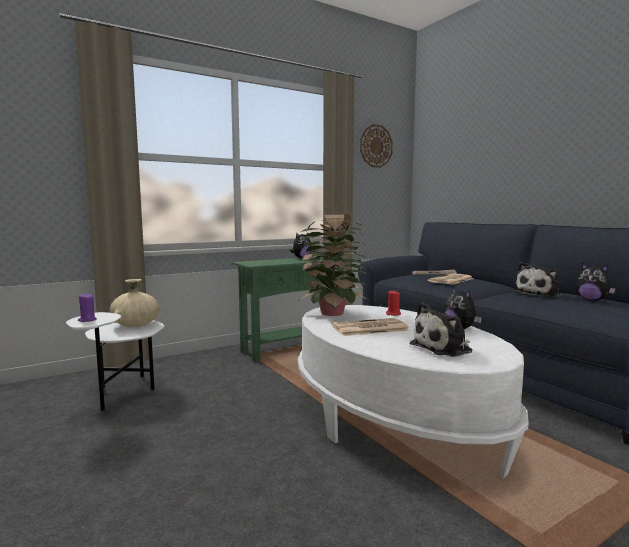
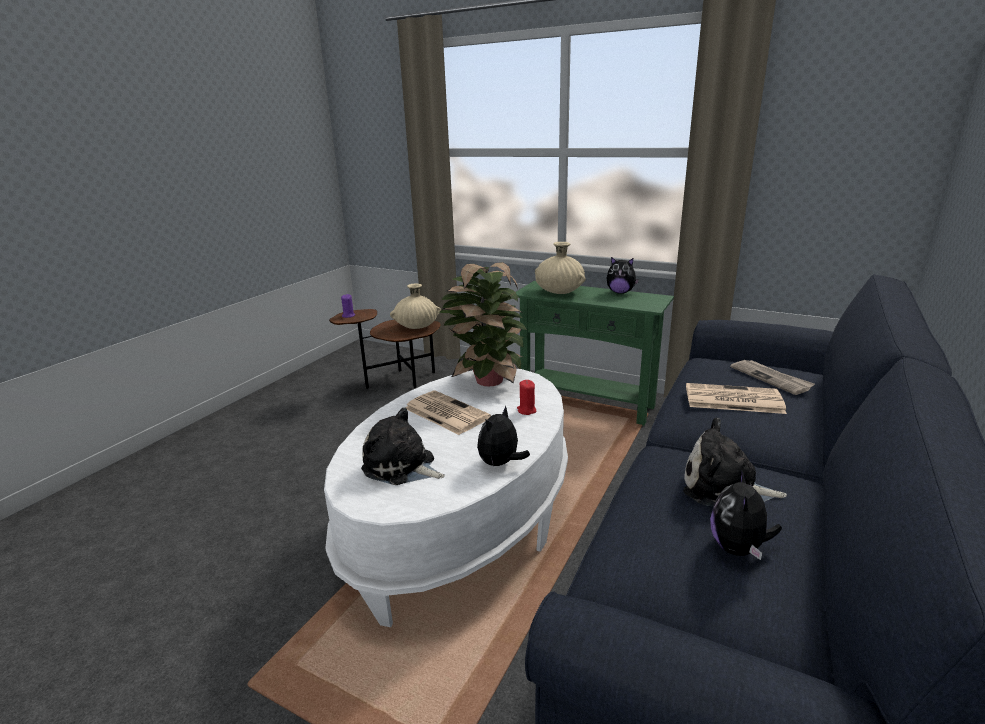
camera: 60 degrees right, 15 degrees up
(122, 393) = (397, 381): white side table -> brown side table
(271, 262) = (559, 292): none -> beige vase
(376, 146) = (839, 102): wall clock -> none

